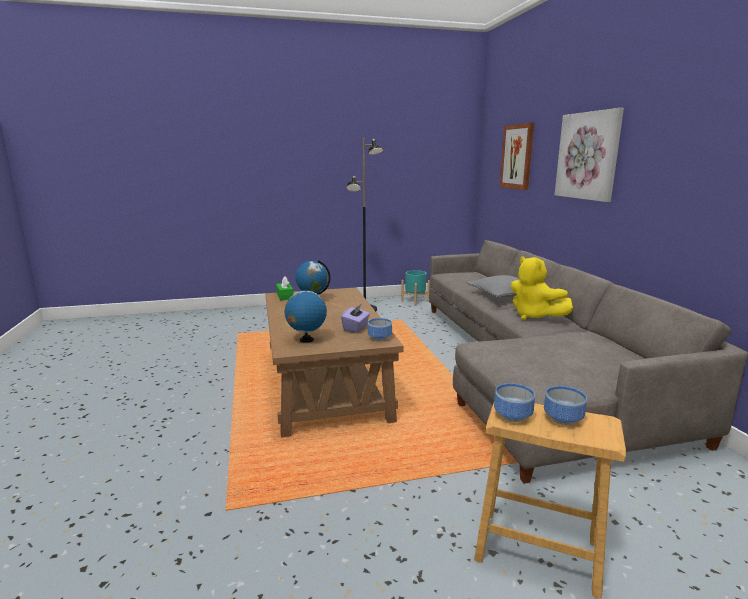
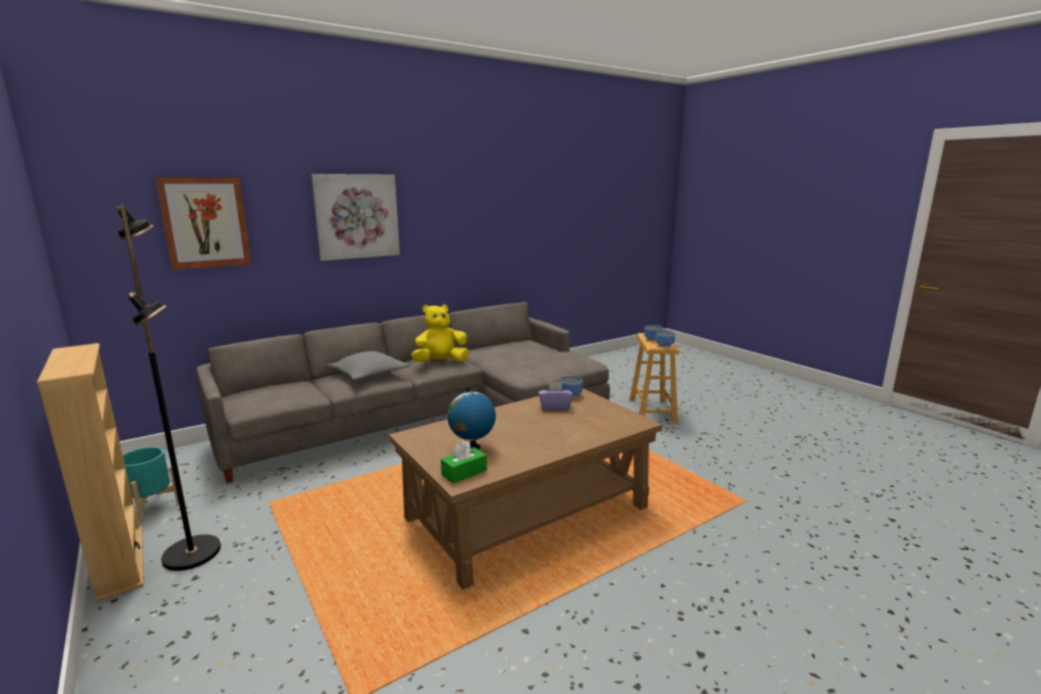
camera: 110 degrees left, 0 degrees up
(306, 340) = (608, 420): globe -> none
(369, 301) = (120, 562): none -> beige bookcase
(534, 316) = (440, 362): yellow plush toy -> yellow plush toy turned 150 degrees counterclockwise

